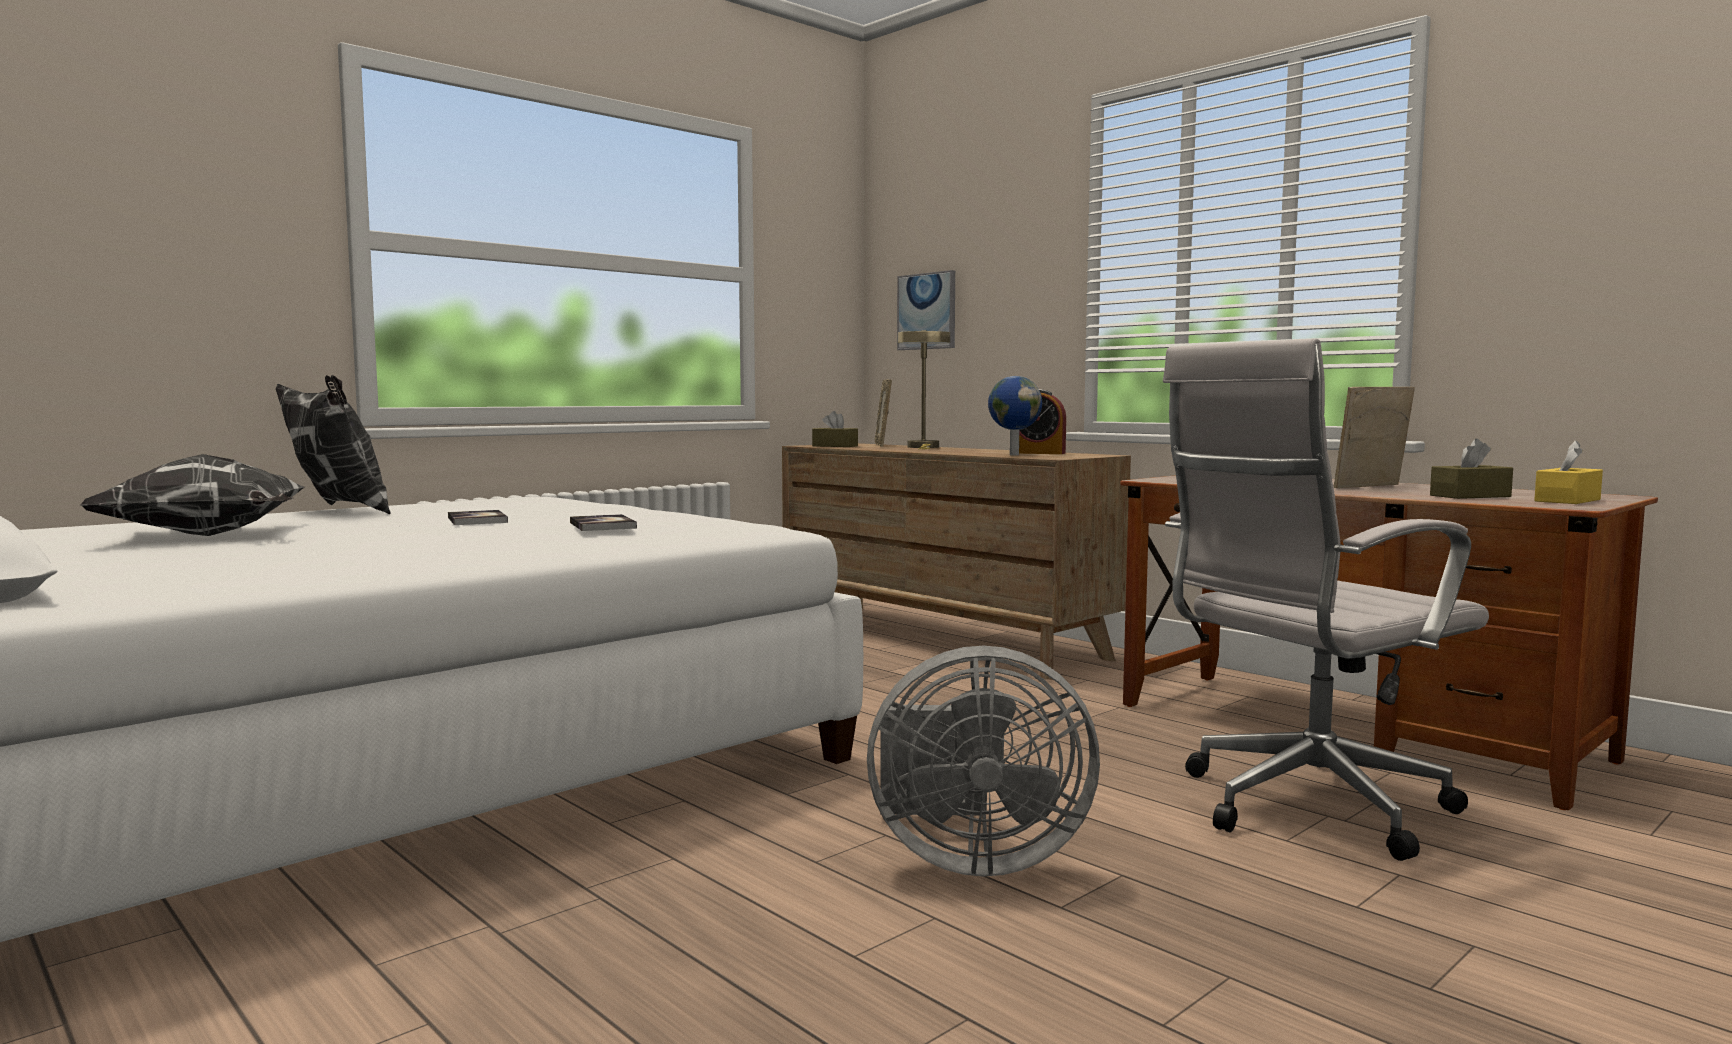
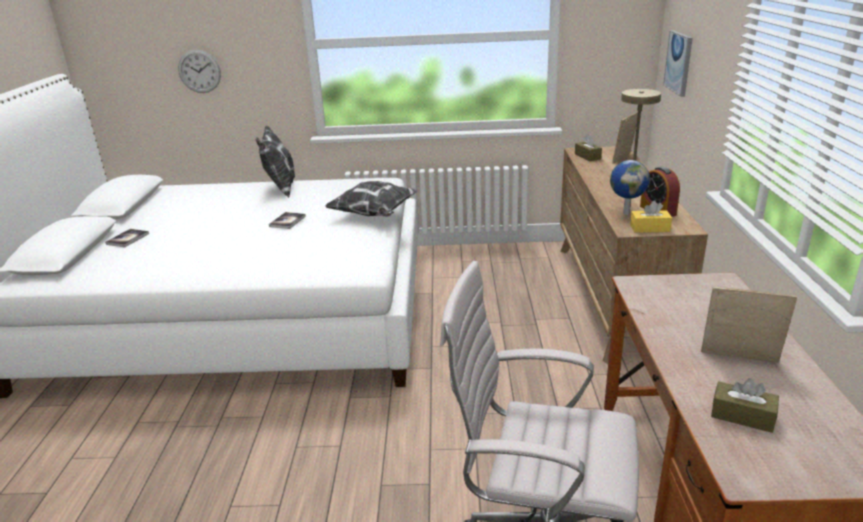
camera: 45 degrees right, 20 degrees up
(78, 265) = (199, 71): none -> wall clock
(209, 536) = (199, 213): pillow -> pillow (374, 215)
(602, 525) = (300, 249): book -> book (128, 239)
(970, 859) = (342, 480): grey fan -> none
(1567, 500) = (789, 464): yellow tissue box -> yellow tissue box (649, 228)

